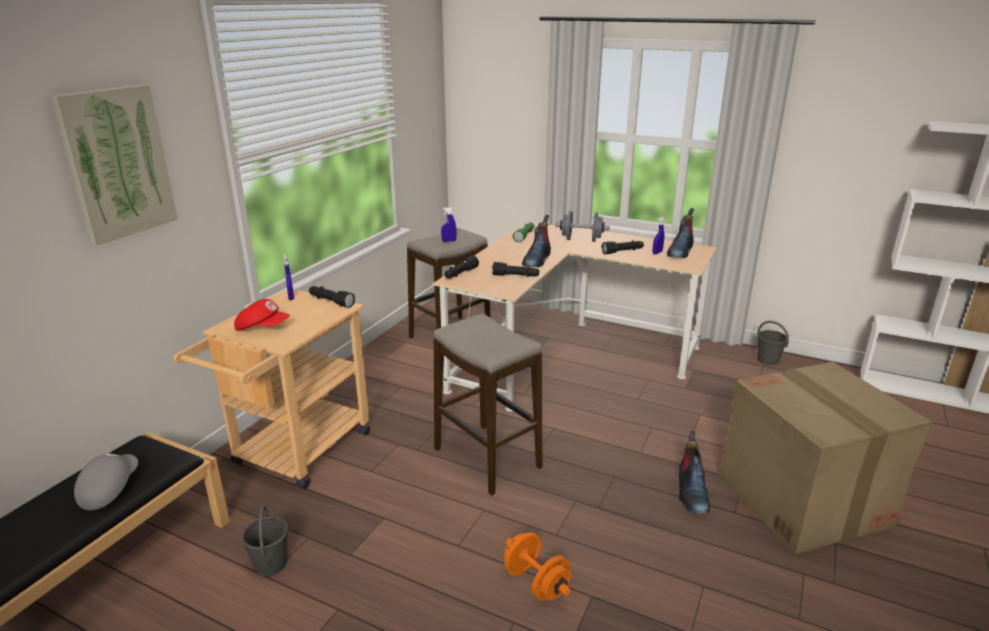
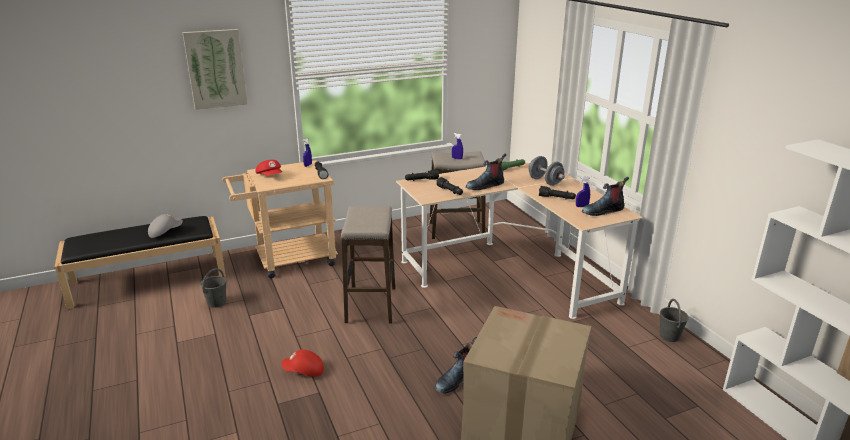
camera: 40 degrees right, 0 degrees up
(536, 582) = (304, 371): orange dumbbell -> red cap

